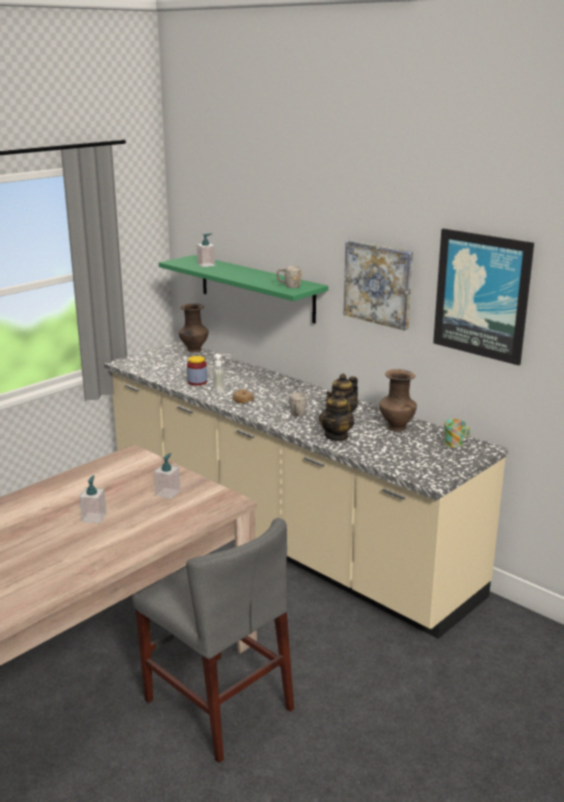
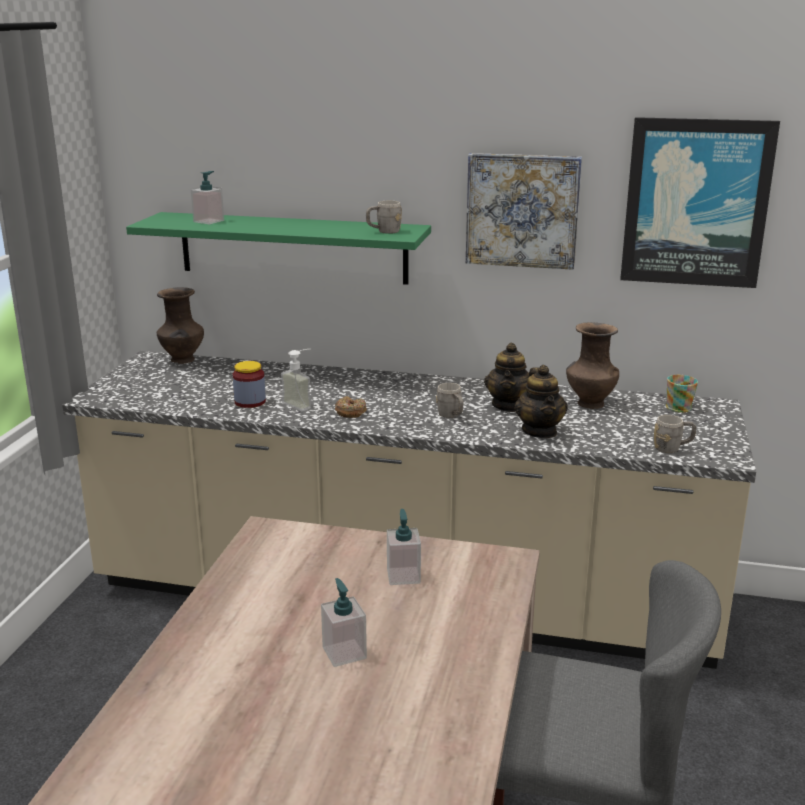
camera: 30 degrees left, 0 degrees up
(404, 466) = (672, 448): none -> grey mug

